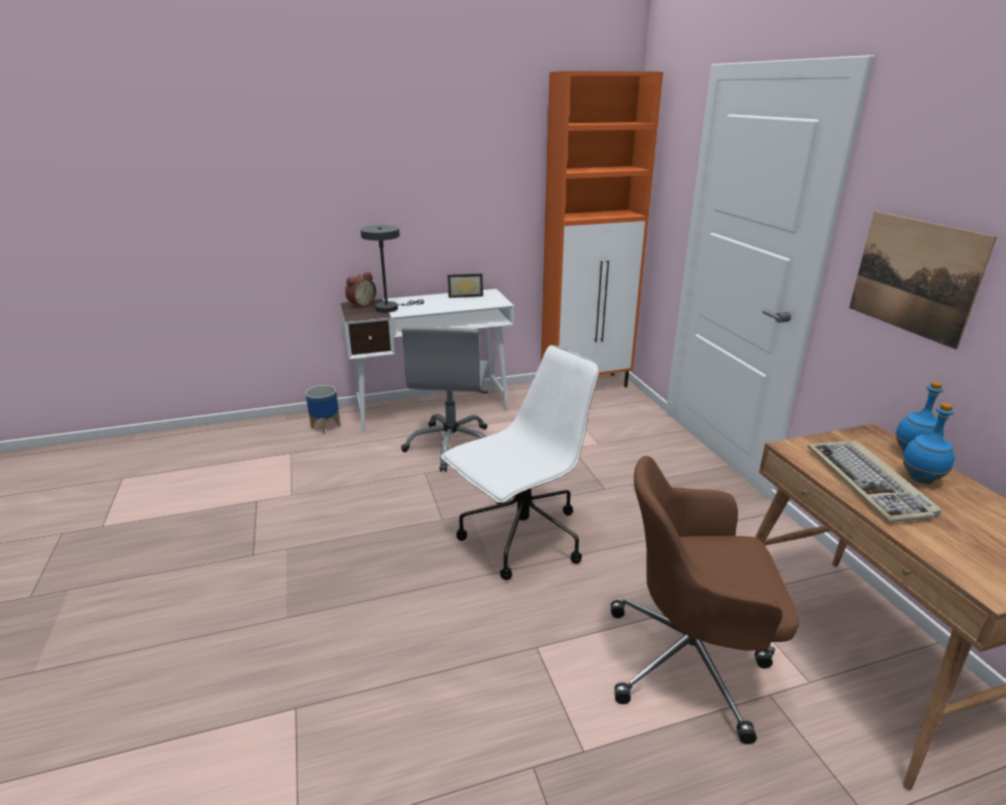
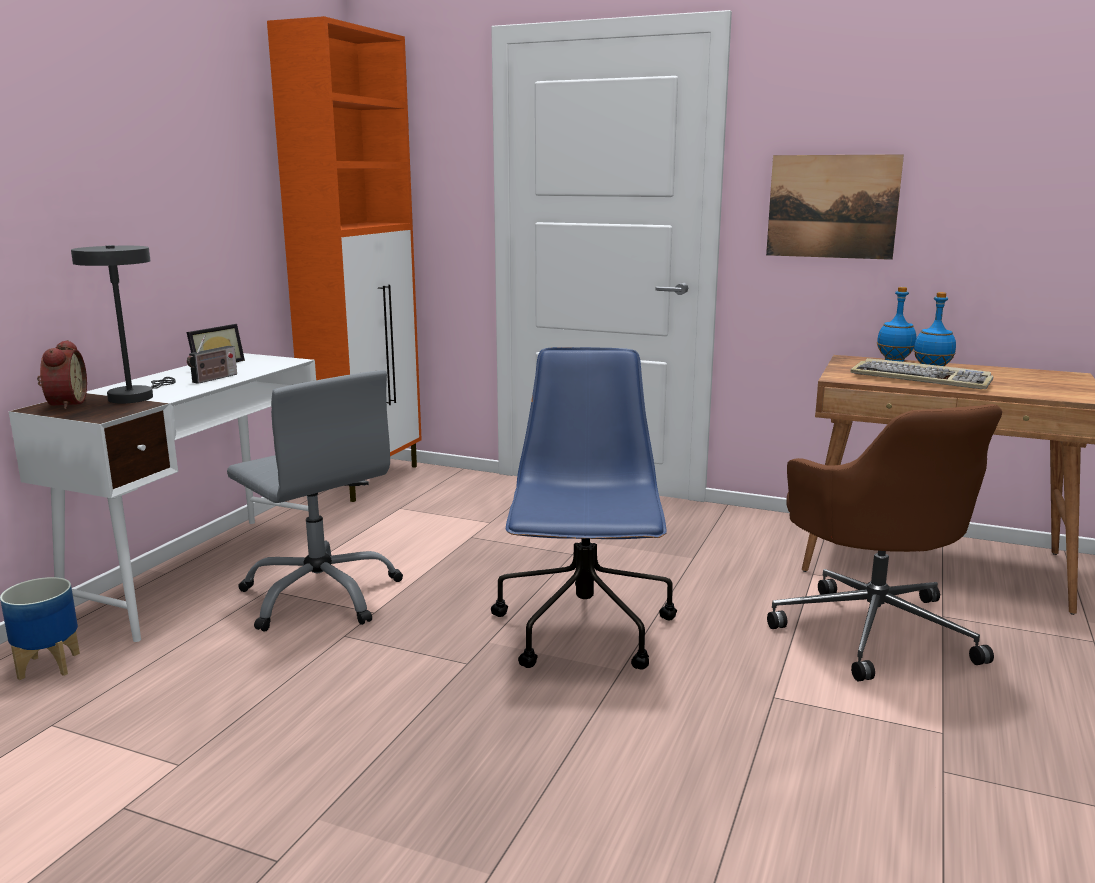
camera: 50 degrees left, 10 degrees down
(441, 306) = (213, 379): none -> radio
(521, 538) = (584, 631): white office chair -> blue office chair
(691, 661) = (873, 628): brown office chair -> brown office chair turned 60 degrees counterclockwise

